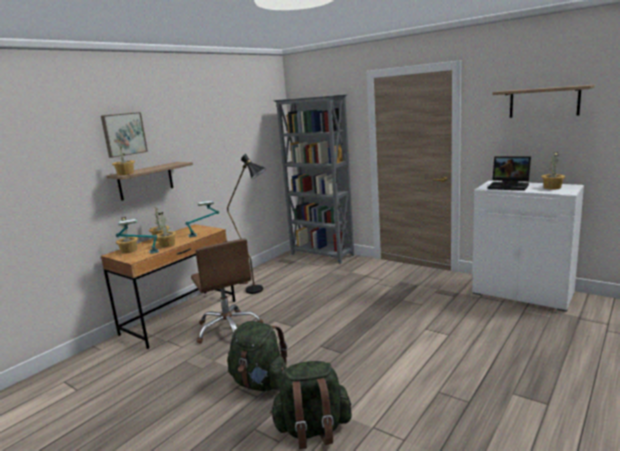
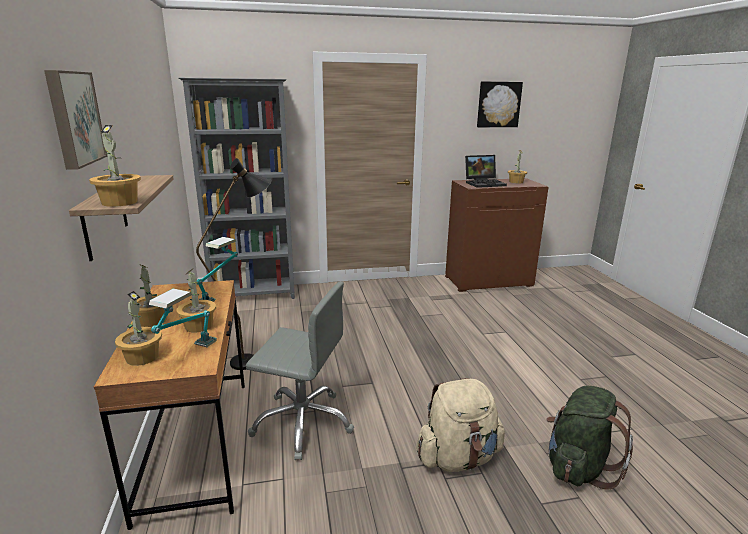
camera: 50 degrees left, 5 degrees up
(228, 328) = (303, 422): brown office chair -> grey office chair
(260, 383) = (458, 457): green backpack -> beige backpack
(523, 293) = (488, 281): white cabinet -> brown cabinet
(544, 102) = (498, 104): shelf -> picture

